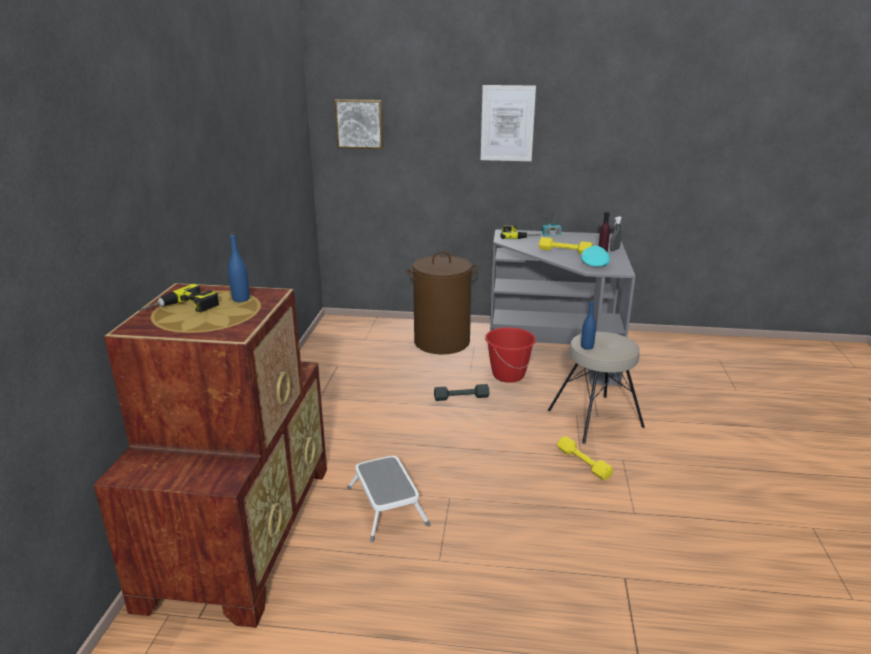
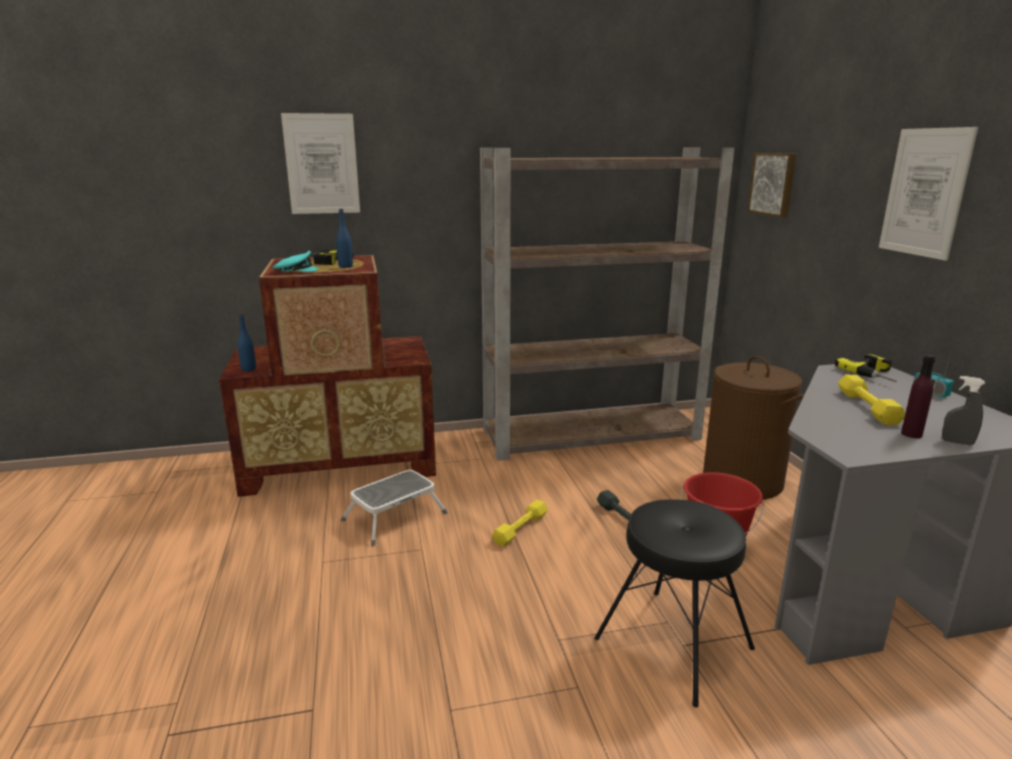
camera: 70 degrees right, 5 degrees down
(114, 185) = (322, 164): none -> picture
(321, 374) = (591, 434): none -> brown bookcase
(583, 463) = (544, 643): yellow dumbbell -> yellow dumbbell (520, 528)
(587, 347) = (655, 509): blue bottle -> blue bottle (248, 369)
(594, 263) = (847, 431): turquoise cap -> turquoise cap (295, 271)
(595, 419) = (673, 644): beige stool -> black stool

